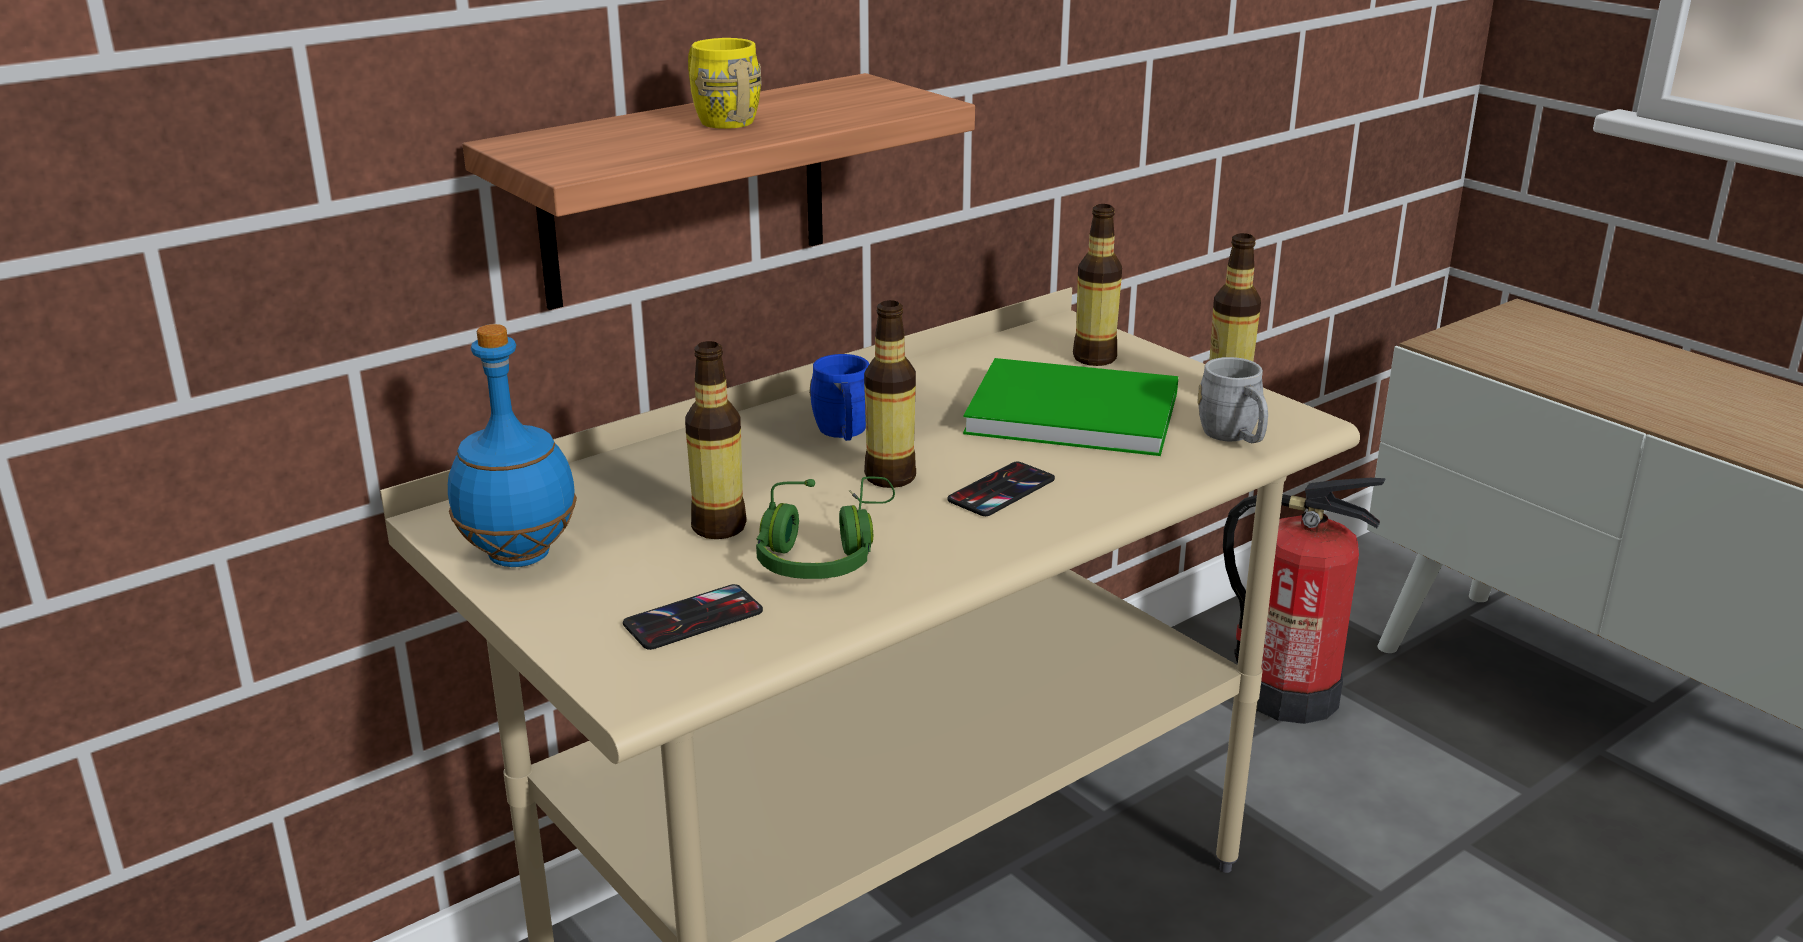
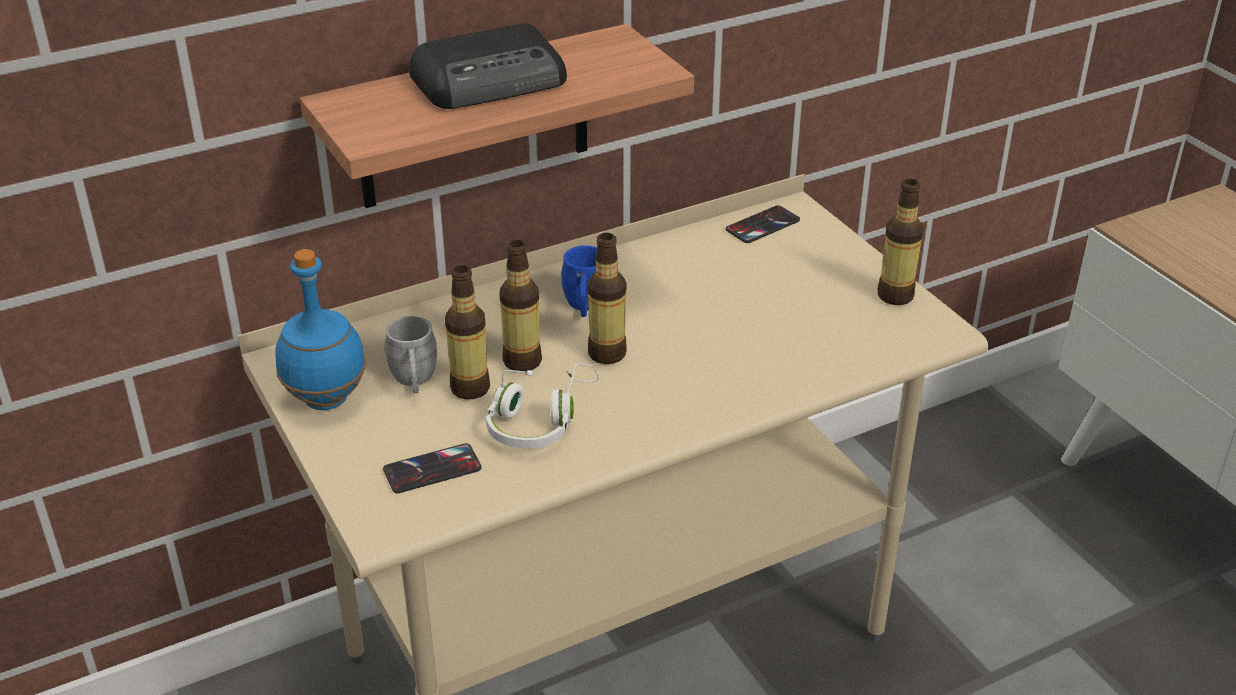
camera: 10 degrees right, 10 degrees up
(719, 118) = (492, 81): yellow mug -> radio
(825, 552) = (539, 420): green headphones -> white headphones
(1001, 490) = (685, 375): phone -> phone (762, 225)
(1067, 410) = (763, 299): green book -> none
(1094, 358) = (803, 246): bottle -> bottle (522, 361)
(1234, 437) = (883, 341): grey mug -> grey mug (414, 381)
(1288, 694) = (972, 494): fire extinguisher -> none

